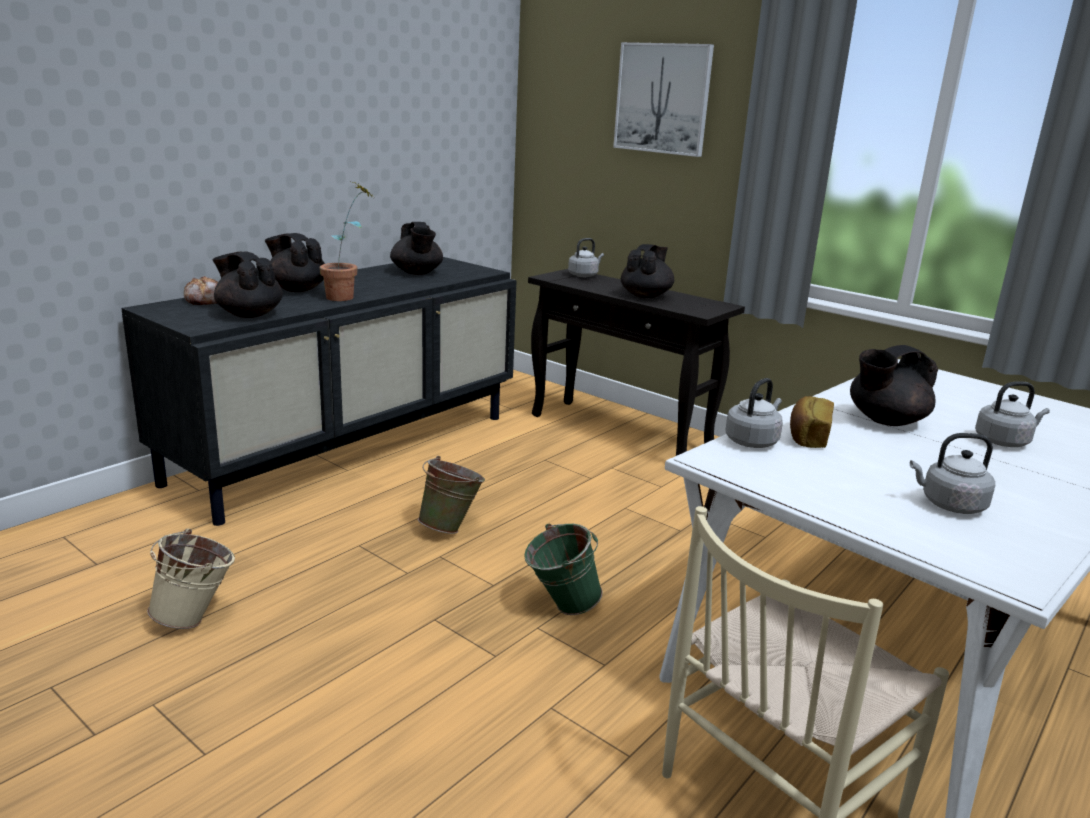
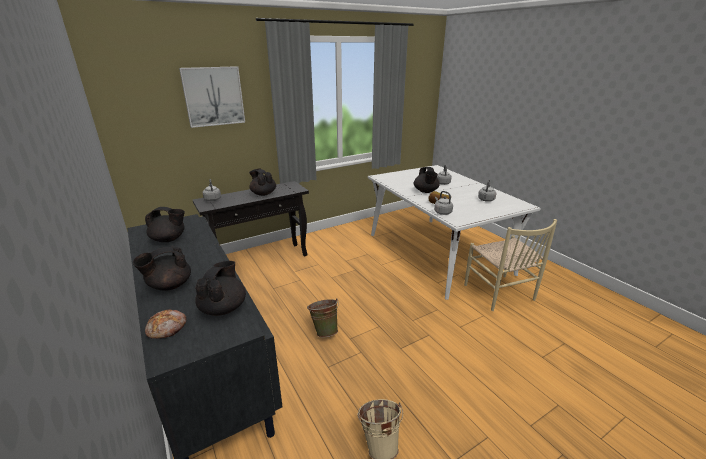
camera: 70 degrees left, 5 degrees up
(249, 314) = (224, 308): black teapot -> black teapot turned 135 degrees clockwise
(348, 297) = (209, 267): potted plant -> none
(560, 607) = (400, 311): green bucket -> none

